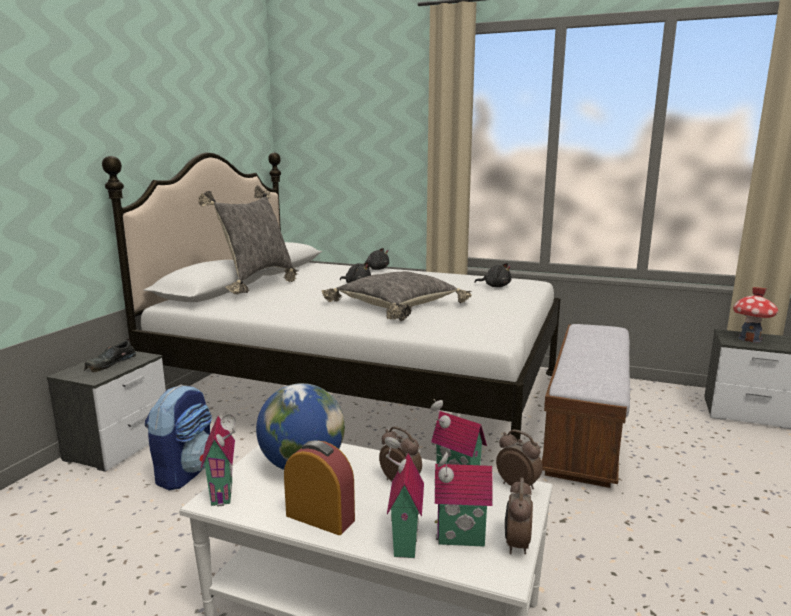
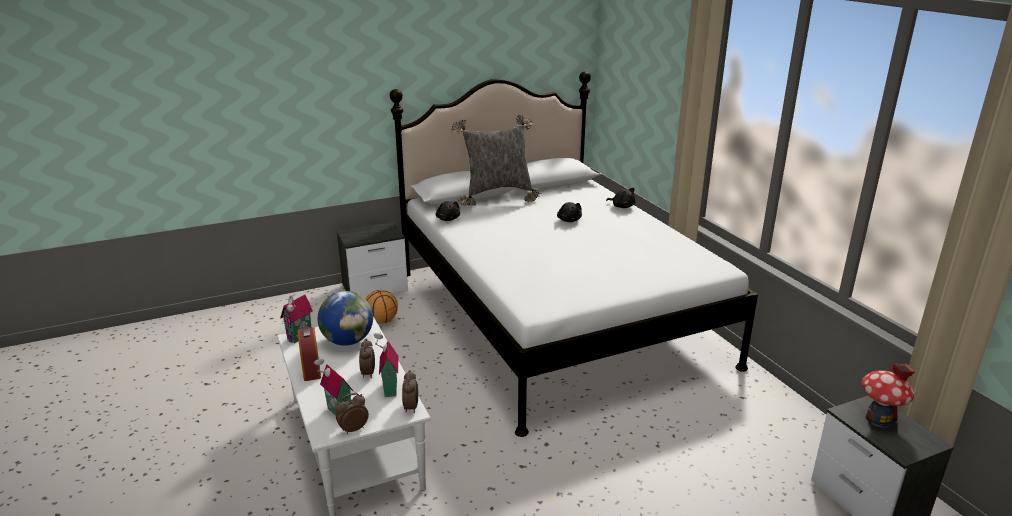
camera: 45 degrees right, 10 degrees up
(110, 363) = (373, 233): black shoe -> none
(185, 472) = (382, 321): backpack -> basketball
(396, 303) = (549, 251): pillow -> none
(402, 541) = (318, 398): toy house -> none
(495, 286) = (669, 261): black plush toy -> black plush toy (448, 219)
(585, 430) = (666, 426): bench -> none

